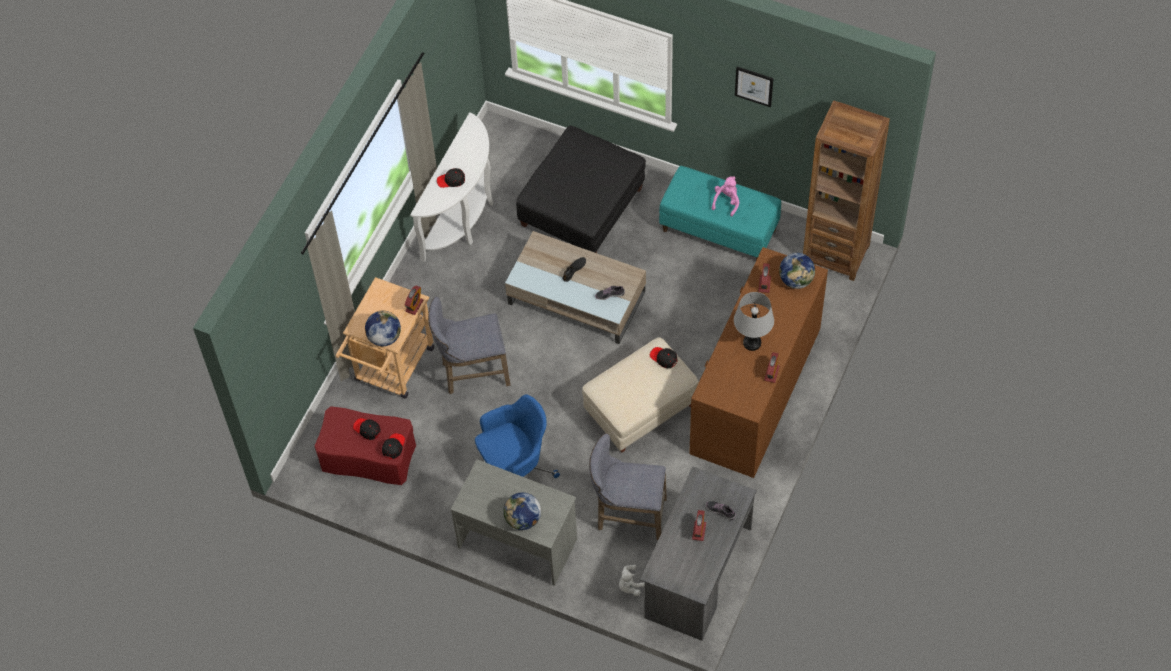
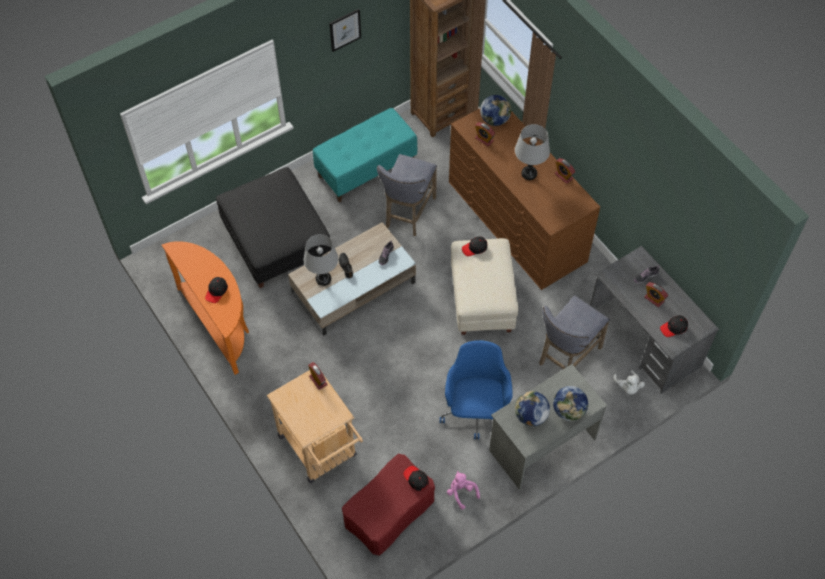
camera: 60 degrees left, 0 degrees up
(367, 429) = (385, 490): black cap -> black cap (674, 328)
(384, 337) = (332, 418): globe -> globe (530, 416)
(463, 218) = (220, 323): white console table -> orange console table
(472, 373) = (367, 394): grey stool -> grey stool (408, 214)
(547, 260) = (323, 279): none -> grey table lamp
(726, 201) = (368, 138): pink plush toy -> pink plush toy (461, 492)

